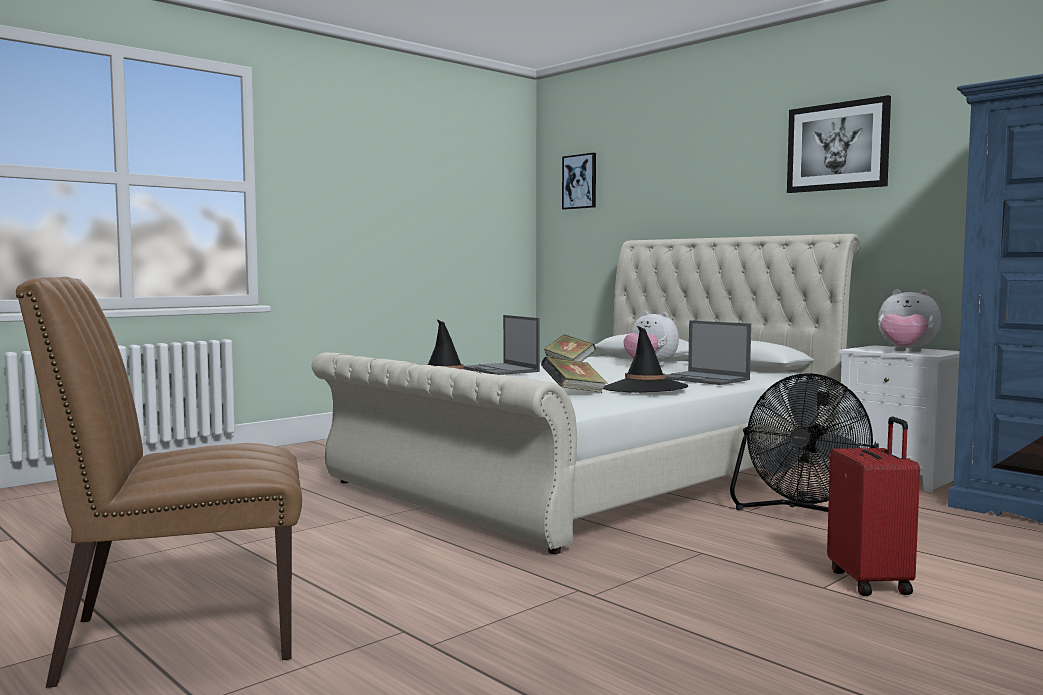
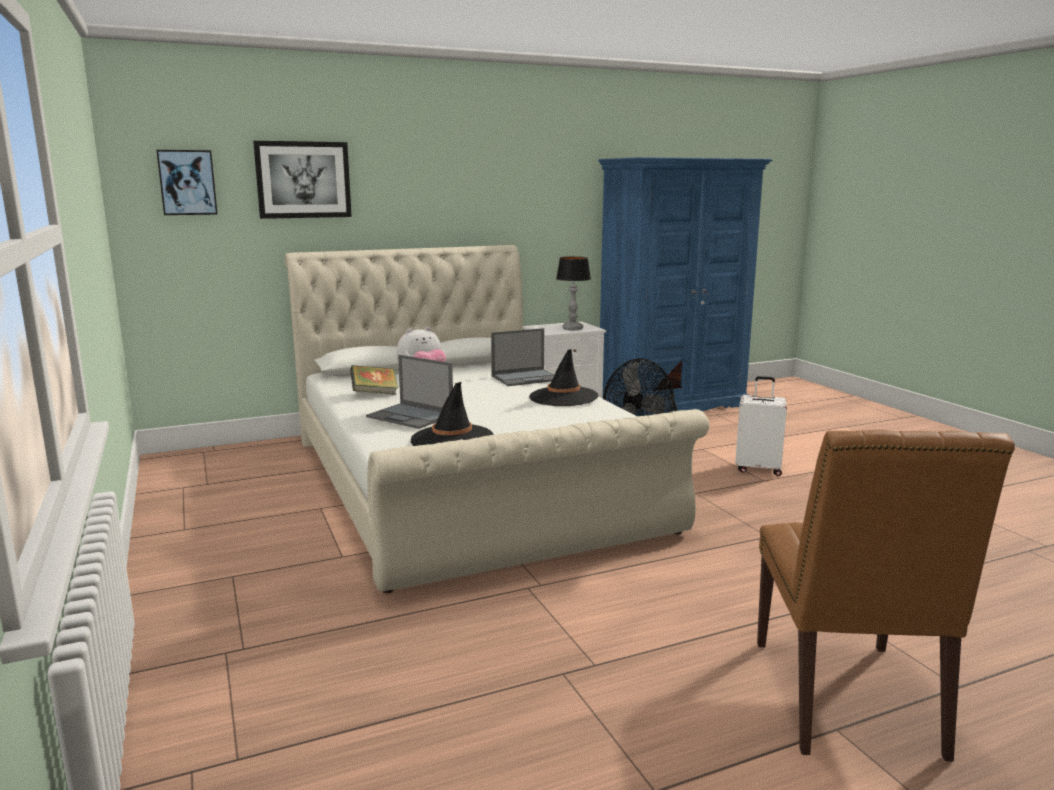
camera: 70 degrees left, 10 degrees up
(501, 370) = (411, 416): laptop -> laptop turned 45 degrees clockwise
(574, 393) = (570, 416): book -> none
(837, 146) = (487, 174): picture -> picture (303, 180)
(871, 582) = (758, 469): red suitcase -> white suitcase
(906, 351) = (572, 328): plush toy -> table lamp

